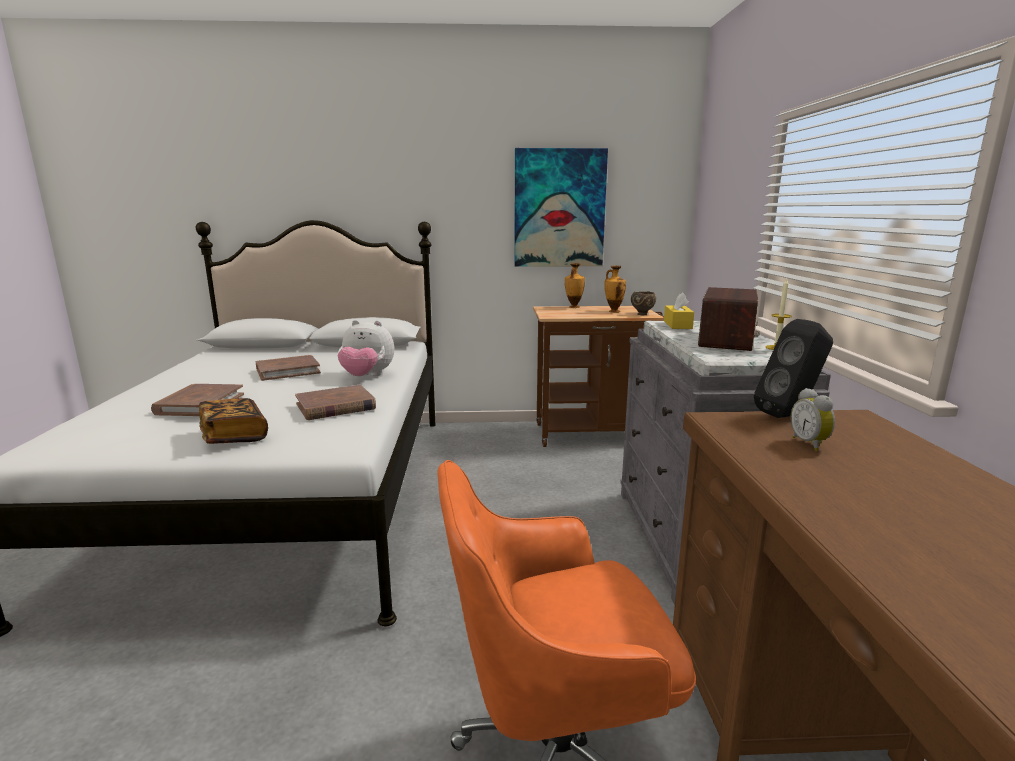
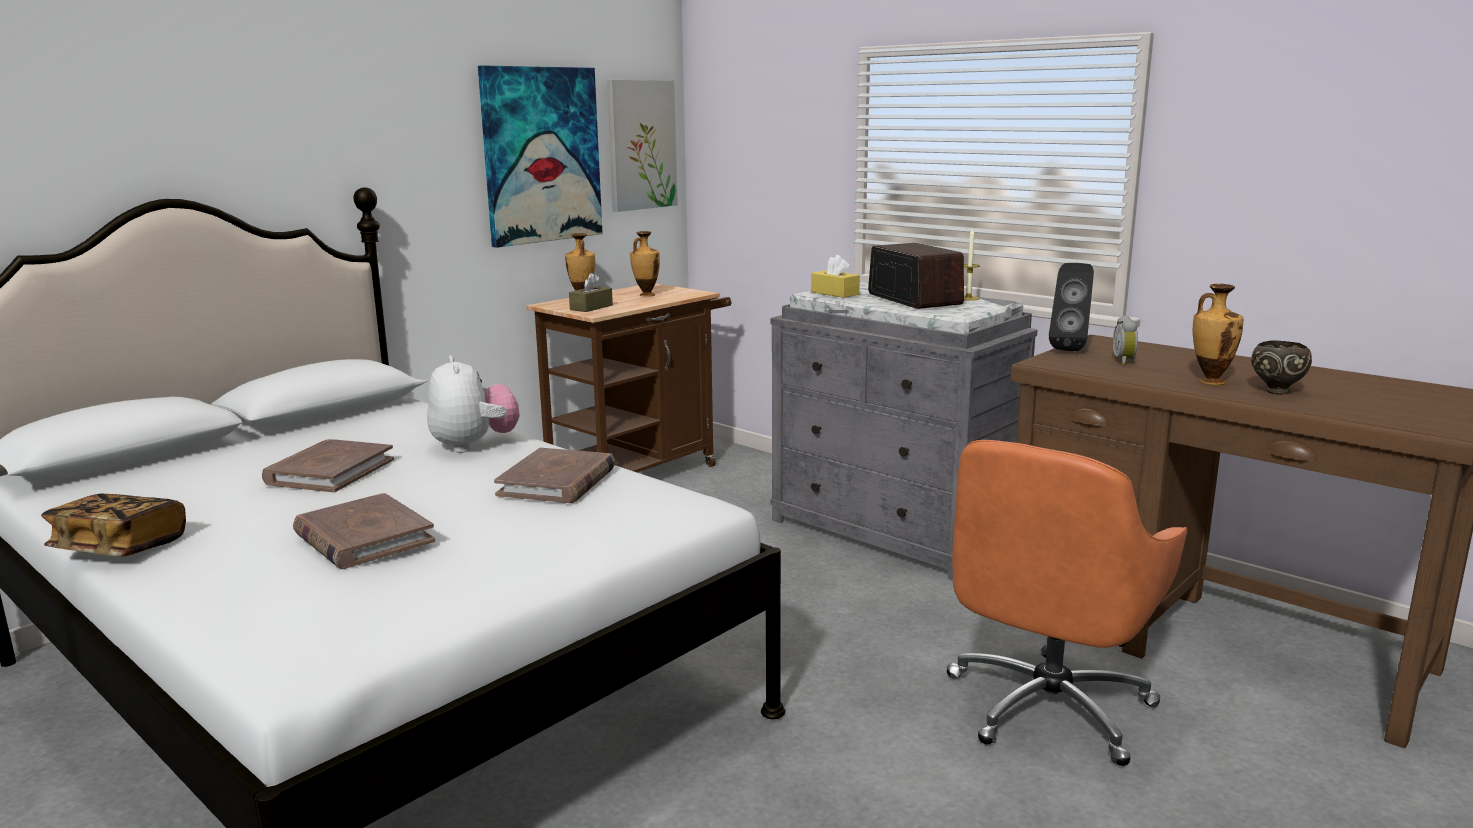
camera: 45 degrees left, 0 degrees up
(234, 436) = (540, 544): book -> book (120, 547)
(367, 377) = (474, 446): plush toy -> plush toy turned 75 degrees counterclockwise
(559, 313) = (591, 307): none -> brown tissue box
(642, 314) = (687, 293): brown bowl -> brown bowl (1276, 391)
(648, 205) = (641, 145): none -> picture
(810, 444) = (1125, 362): alarm clock -> alarm clock turned 60 degrees clockwise
(850, 497) = (1210, 381): none -> vase

